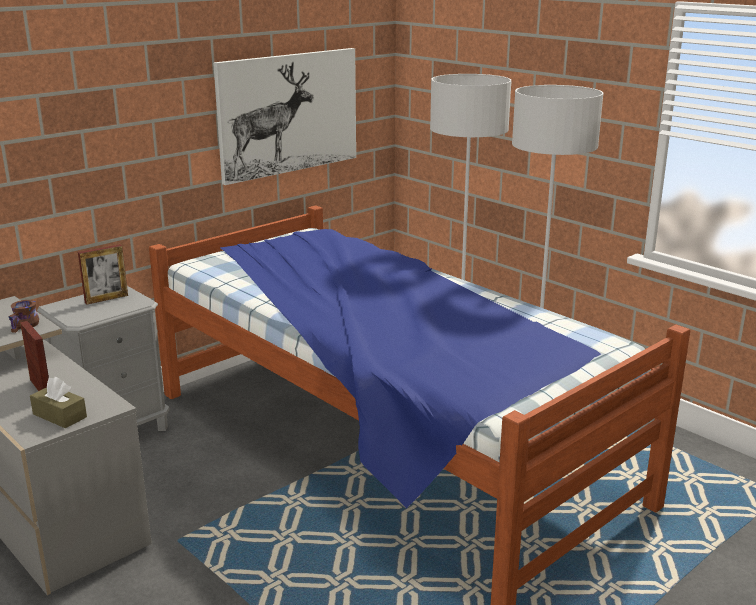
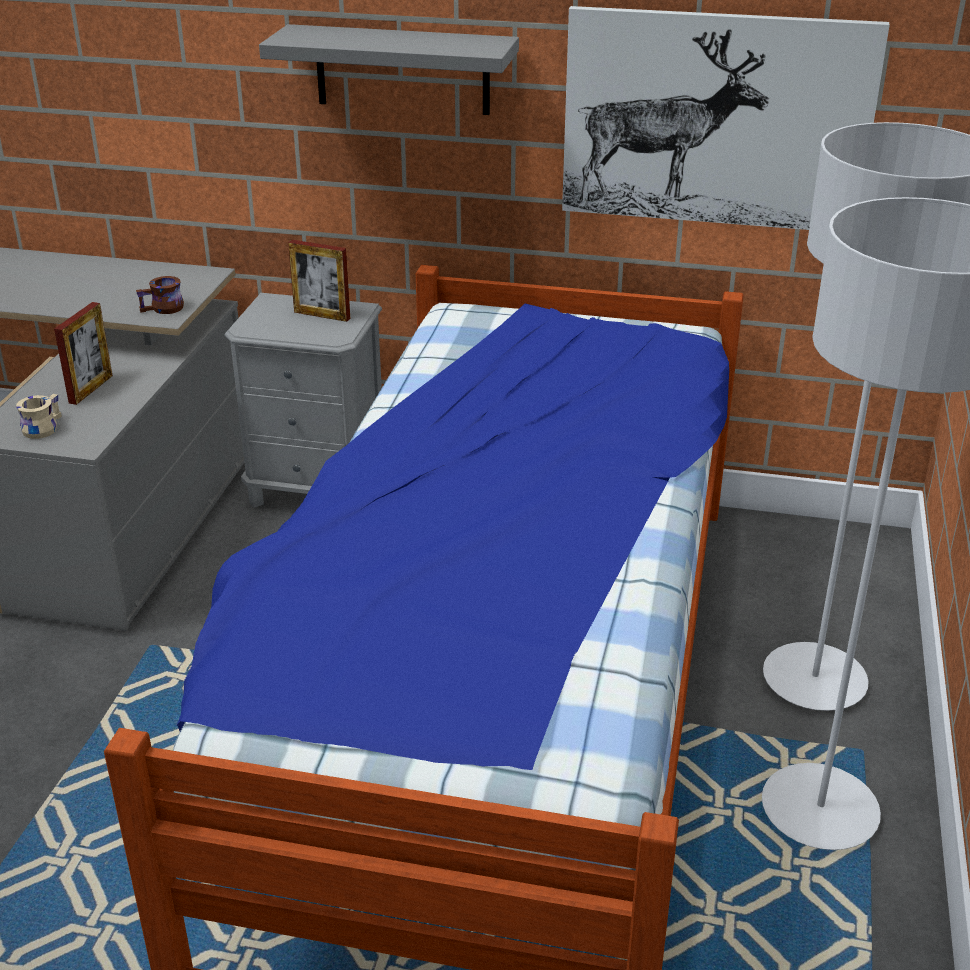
camera: 55 degrees right, 10 degrees up
(59, 415) = (41, 427): brown tissue box -> beige mug
(121, 119) = (402, 70): none -> grey shelf

